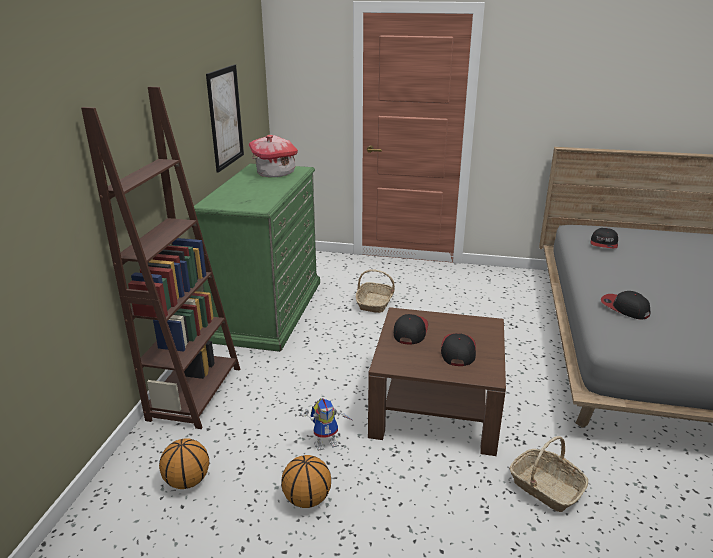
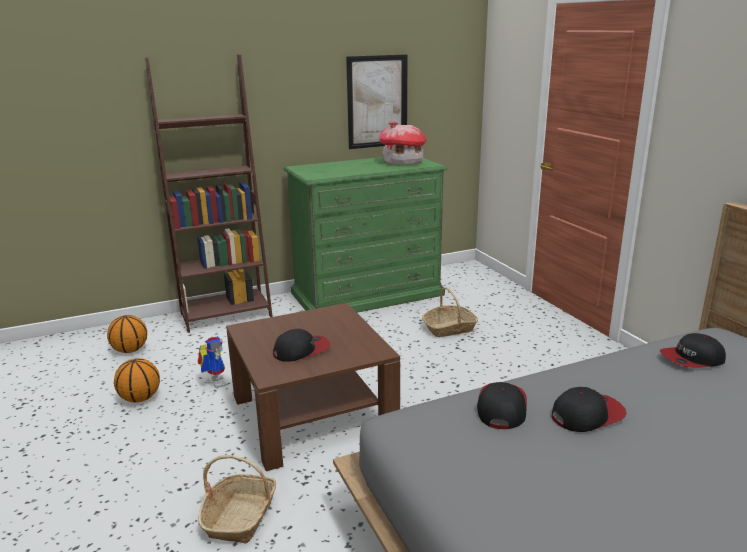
camera: 55 degrees right, 5 degrees down
(327, 441) = (214, 382): toy robot -> toy robot turned 150 degrees counterclockwise
(410, 331) = (313, 322): cap -> cap (587, 415)

